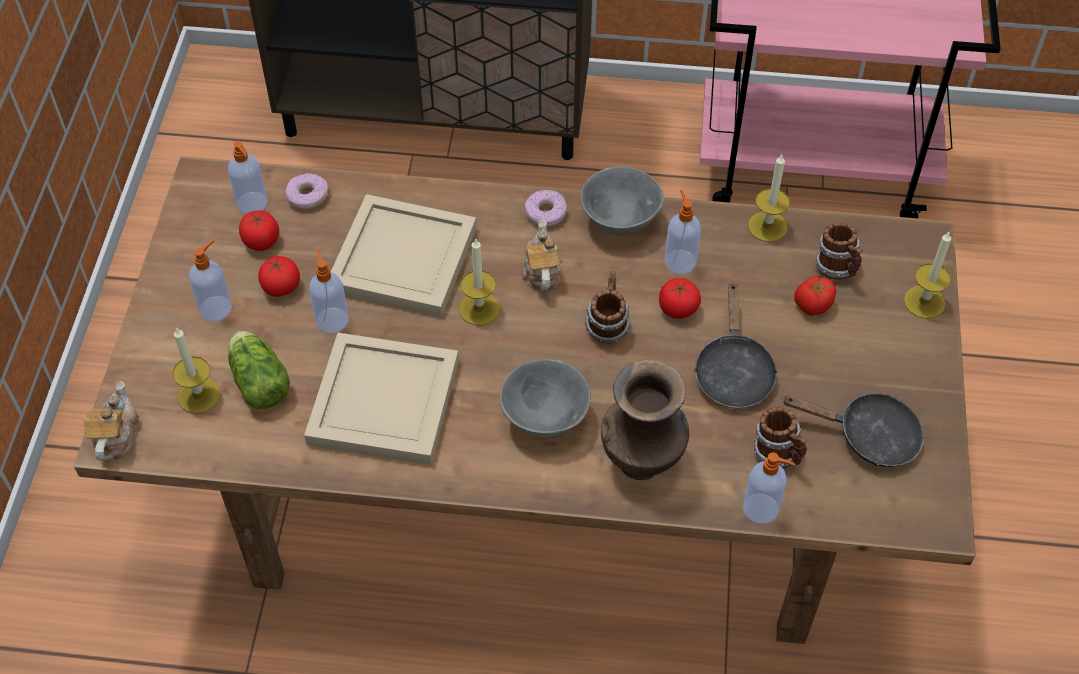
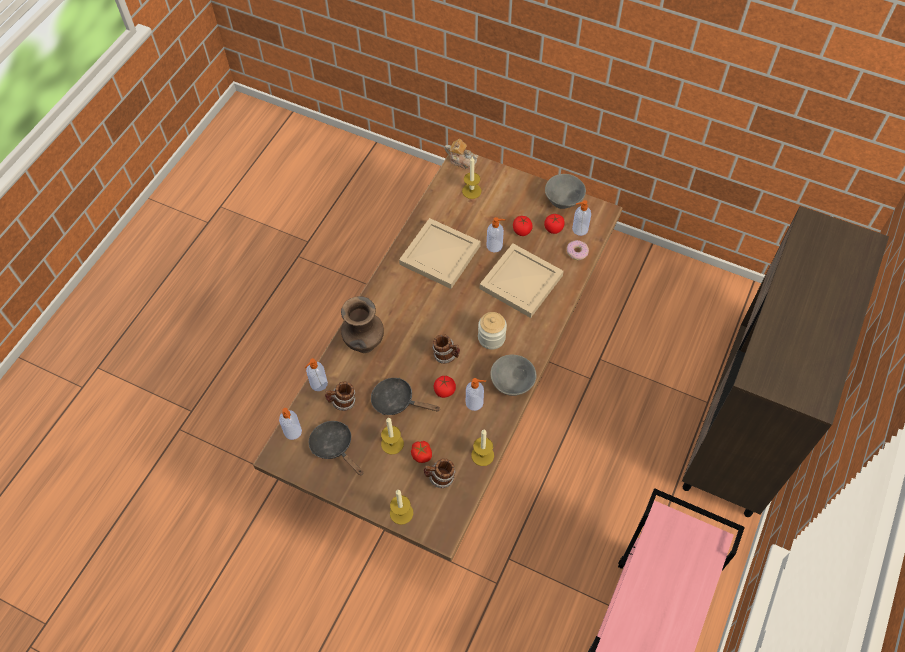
camera: 110 degrees right, 5 degrees up
(216, 308) = (518, 205): soap dispenser -> soap dispenser (293, 432)
(258, 379) = (471, 213): lettuce -> none
(479, 309) = (478, 305): candle -> candle (392, 443)
(541, 271) = (491, 338): teapot -> jar
(545, 213) = (530, 351): donut -> none
(547, 417) = (405, 314): grey bowl -> grey bowl (564, 202)
(868, 436) = (334, 447): black frying pan -> black frying pan turned 105 degrees clockwise

